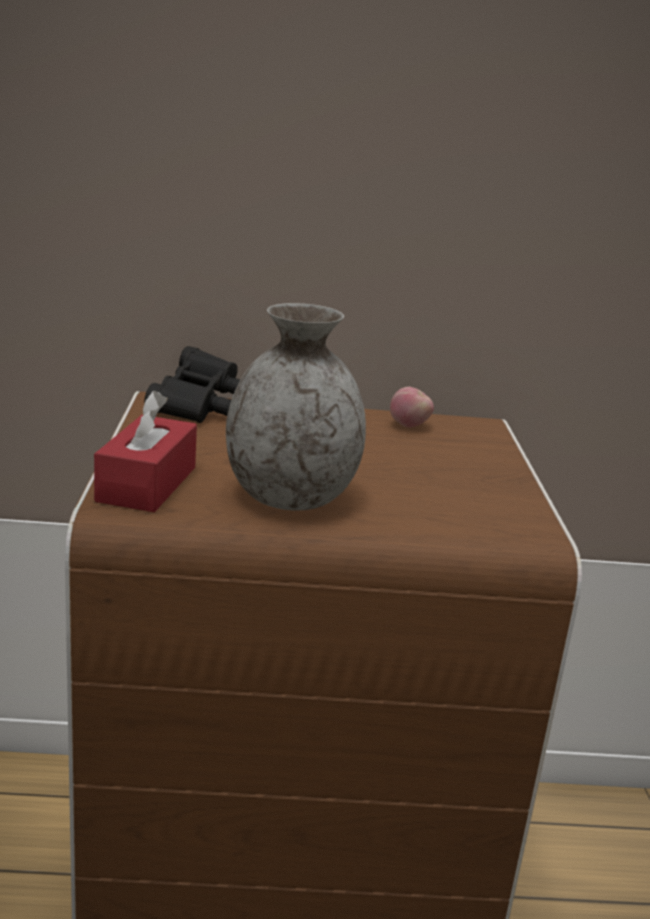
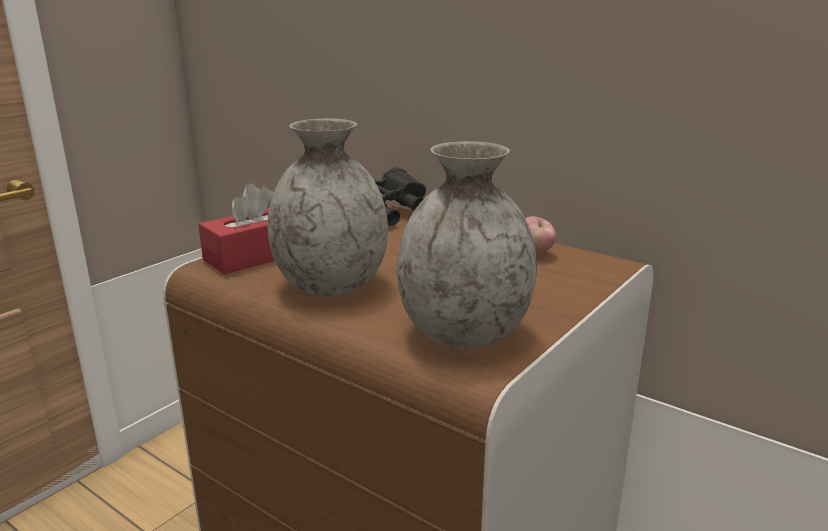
camera: 40 degrees right, 0 degrees up
(481, 514) = (465, 334): none -> grey vase

